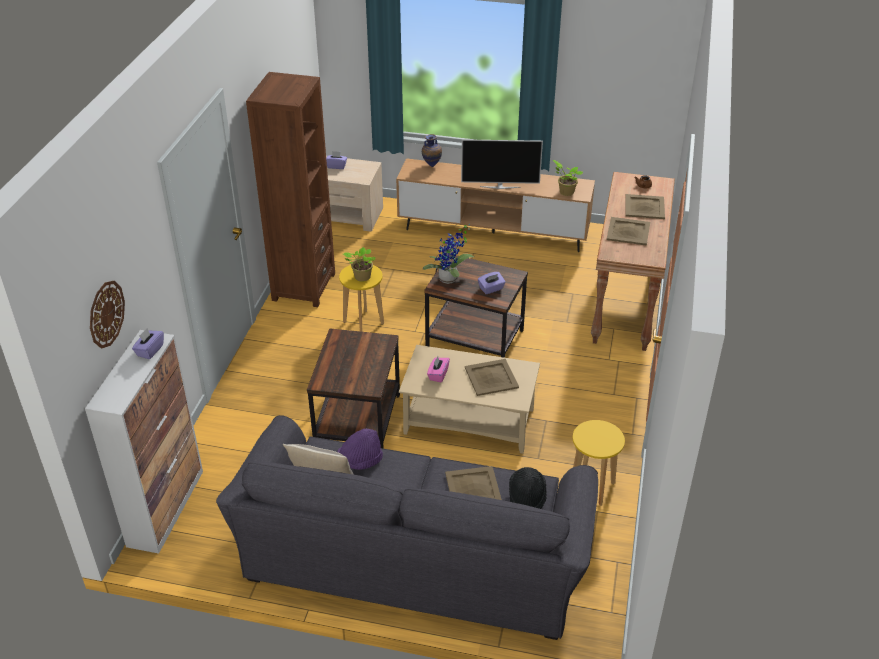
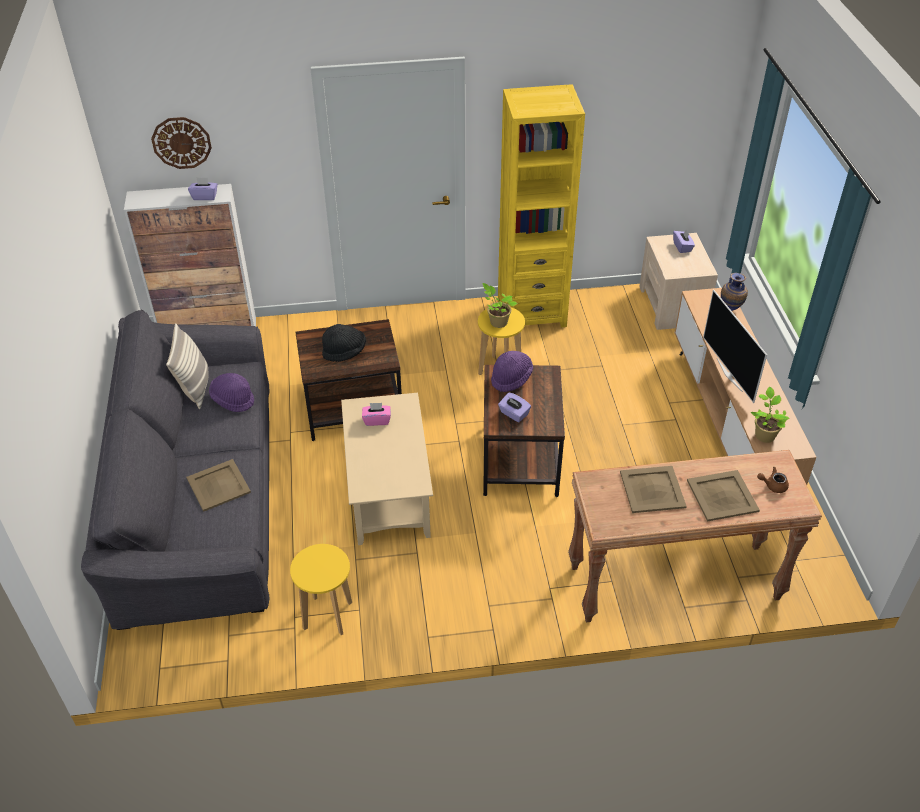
camera: 70 degrees right, 5 degrees up
(303, 287) = (531, 313): brown bookcase -> yellow bookcase
(449, 280) = (511, 378): potted plant -> purple hat
(492, 378) = (390, 461): beige tray -> none
(527, 497) = (216, 528): black hat -> black hat (344, 352)

